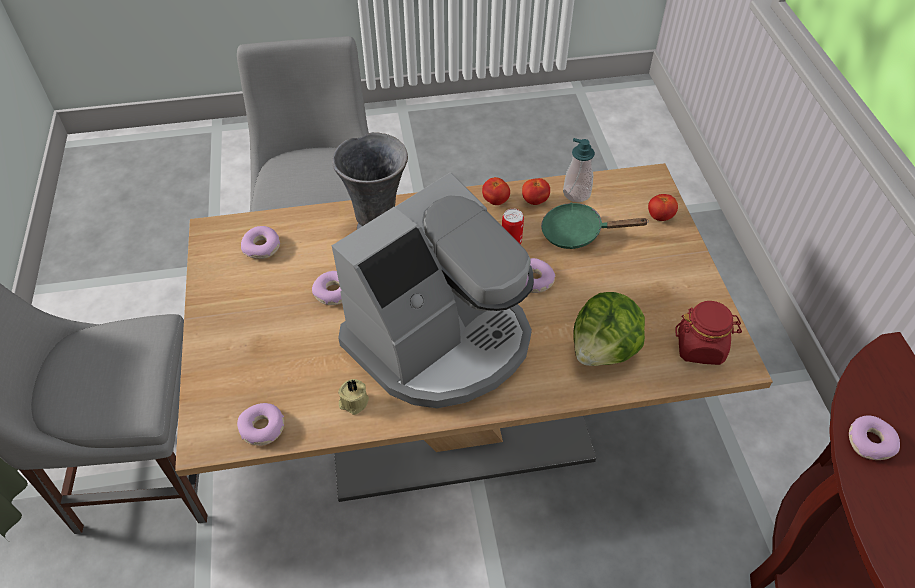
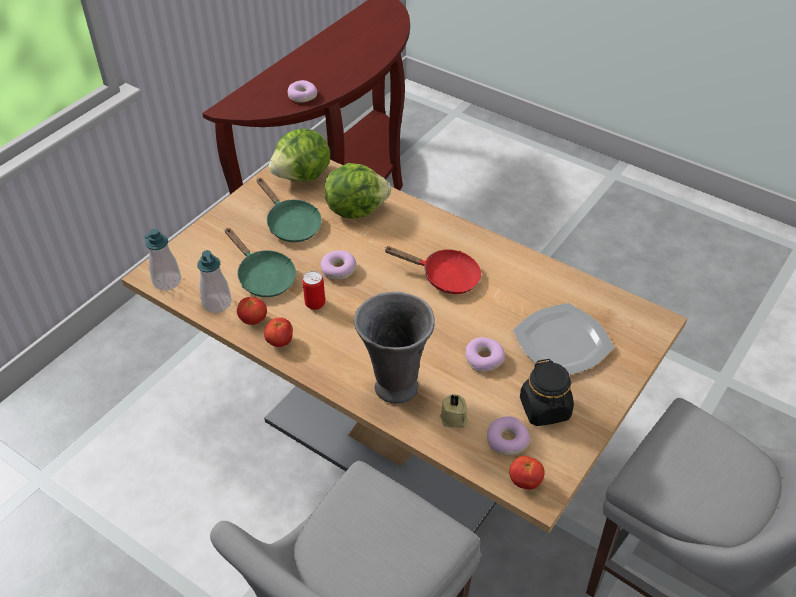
camera: 135 degrees left, 5 degrees down
(251, 287) = (545, 409): none -> black jar
(262, 428) = (611, 304): donut -> none
(281, 352) = (561, 342): none -> plate
(353, 402) = (539, 281): beige candle -> beige candle (454, 419)
(441, 340) = (444, 277): coffee machine -> red frying pan
(630, 290) = (291, 224): none -> green frying pan
(634, 182) = (167, 281): none -> soap dispenser
(660, 217) = (195, 248): tomato -> tomato (525, 481)
(700, 347) = (303, 176): red jar -> lettuce

